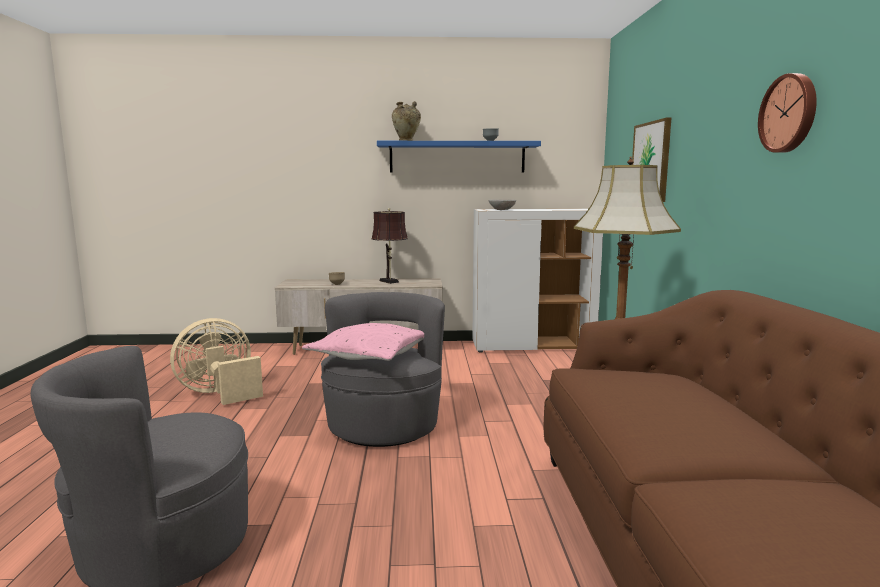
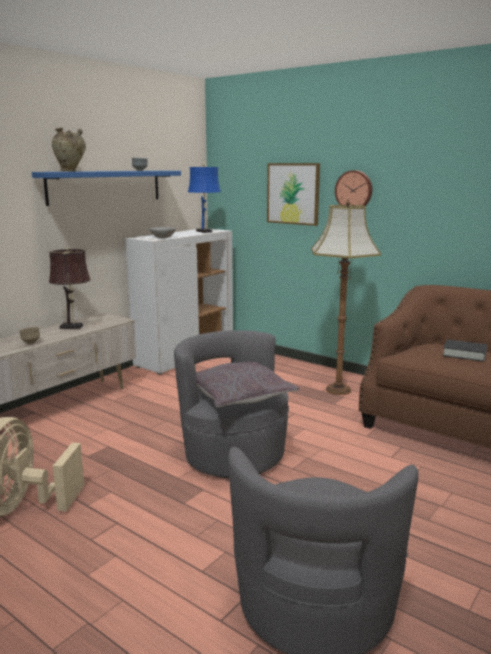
camera: 50 degrees left, 5 degrees up
(370, 354) = (238, 394): pink pillow -> grey pillow
(568, 209) = (204, 232): none -> blue table lamp
(663, 393) = (464, 354): none -> black book
(789, 113) = (456, 179): wall clock -> wall clock (354, 190)

